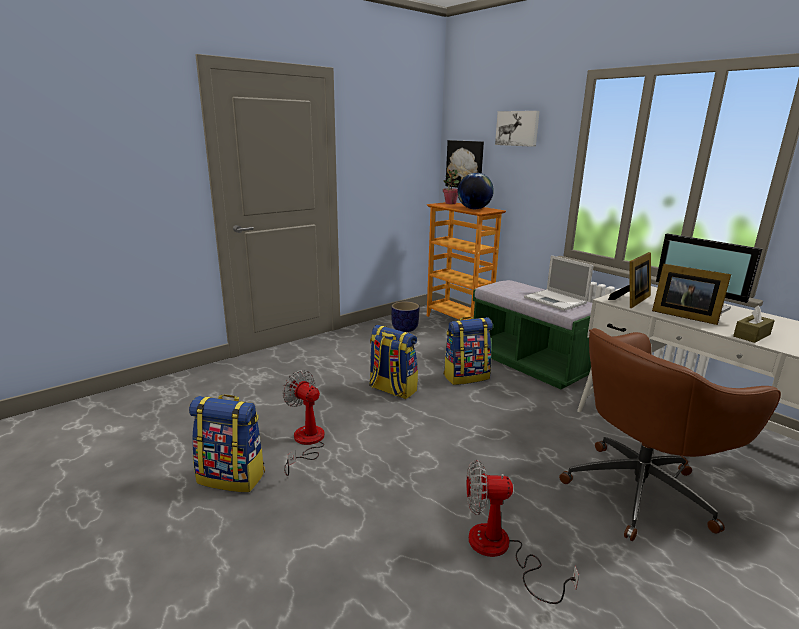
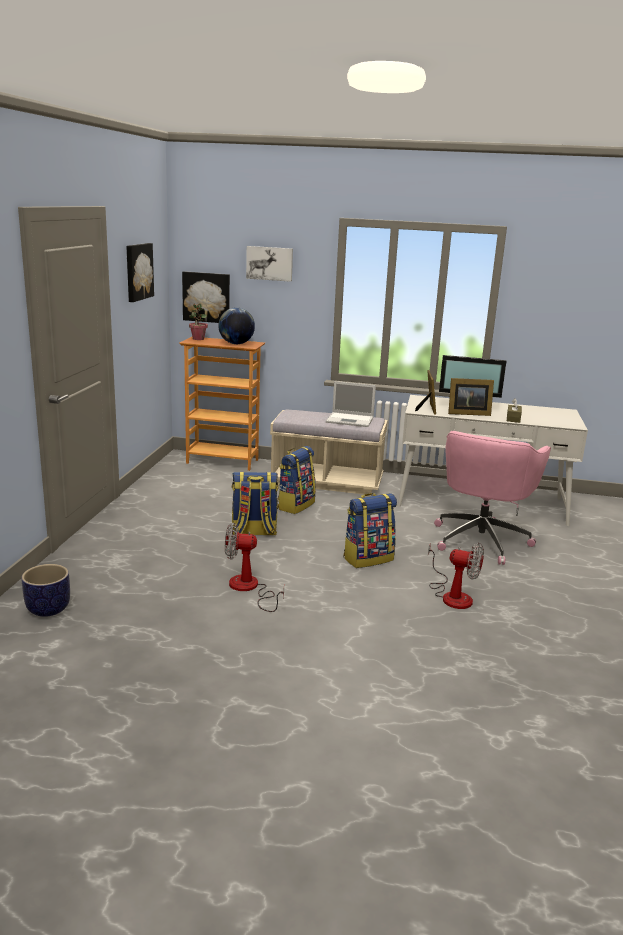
camera: 40 degrees left, 0 degrees up
(232, 477) = (232, 629): backpack -> backpack (368, 558)
(386, 134) = (138, 271): none -> picture
(405, 329) = (185, 480): planter -> planter (48, 609)
(500, 551) = (452, 595): fan -> fan turned 120 degrees counterclockwise
(530, 363) = (327, 482): green bench -> beige bench
(641, 490) = (481, 539): brown office chair -> pink office chair

